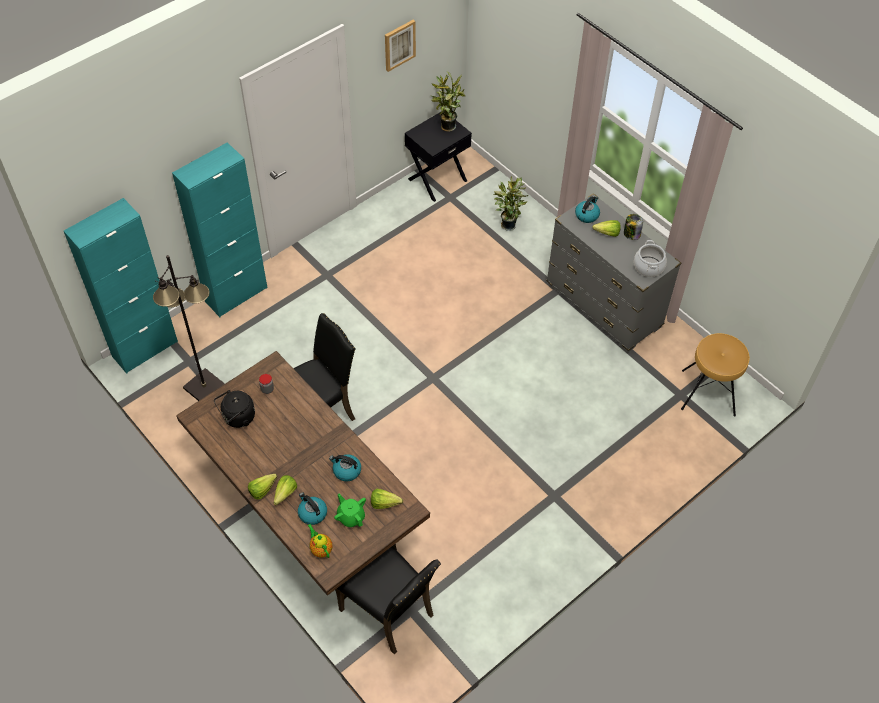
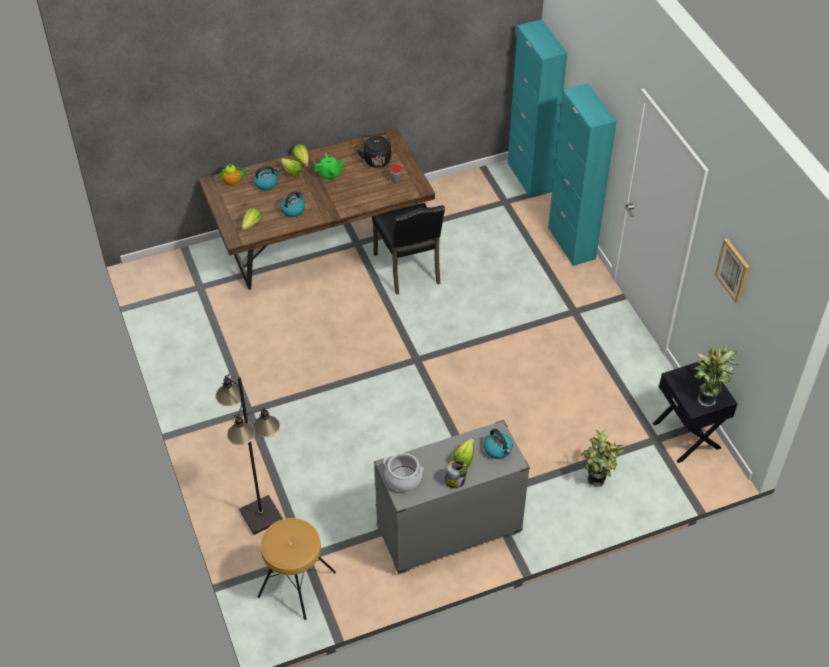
camera: 110 degrees right, 5 degrees down
(204, 387) = (473, 206): black floor lamp -> black floor lamp (261, 515)
(351, 517) = (251, 204): green teapot -> green teapot (330, 174)
(389, 612) = (206, 274): black chair -> none

